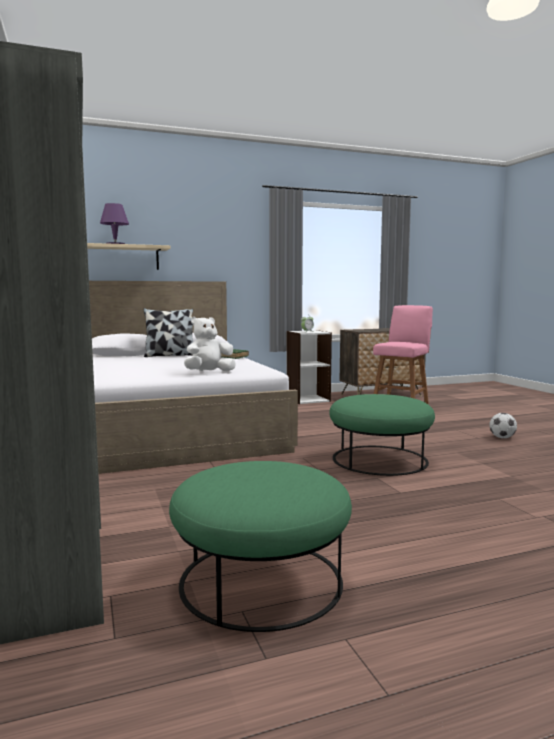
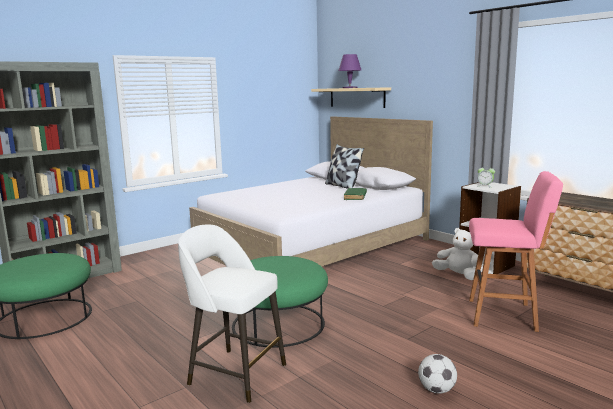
camera: 70 degrees right, 5 degrees up
(209, 372) = (260, 205): white plush toy -> white plush toy (458, 275)
(475, 480) = (235, 373): none -> white stool

